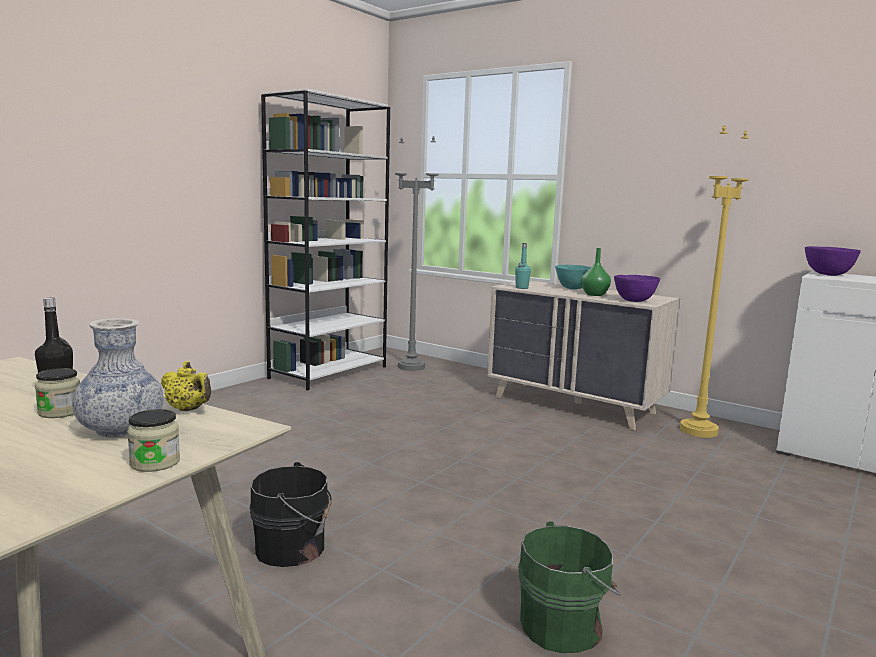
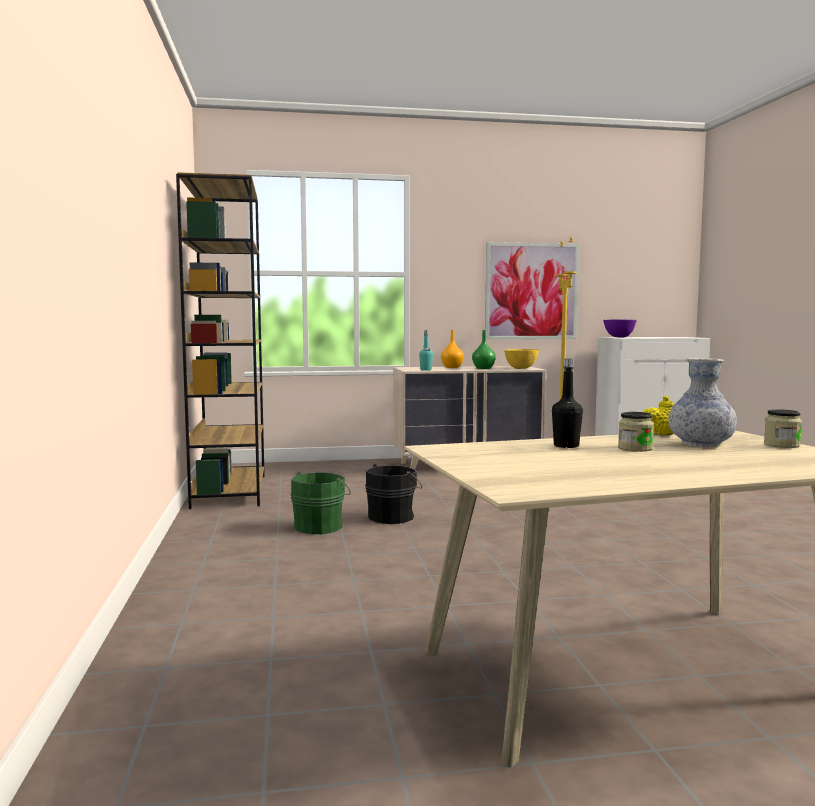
camera: 45 degrees left, 5 degrees down
(293, 548) = (578, 574): black bucket -> black bucket (393, 517)
(329, 372) = (229, 491): white bookcase -> brown bookcase
(411, 367) = (285, 471): grey floor lamp -> none
(564, 625) = (752, 546): green bucket -> green bucket (320, 526)
(573, 288) = (452, 367): turquoise bowl -> orange vase
(634, 301) = (520, 368): purple bowl -> yellow bowl
(714, 201) = (531, 291): none -> picture

